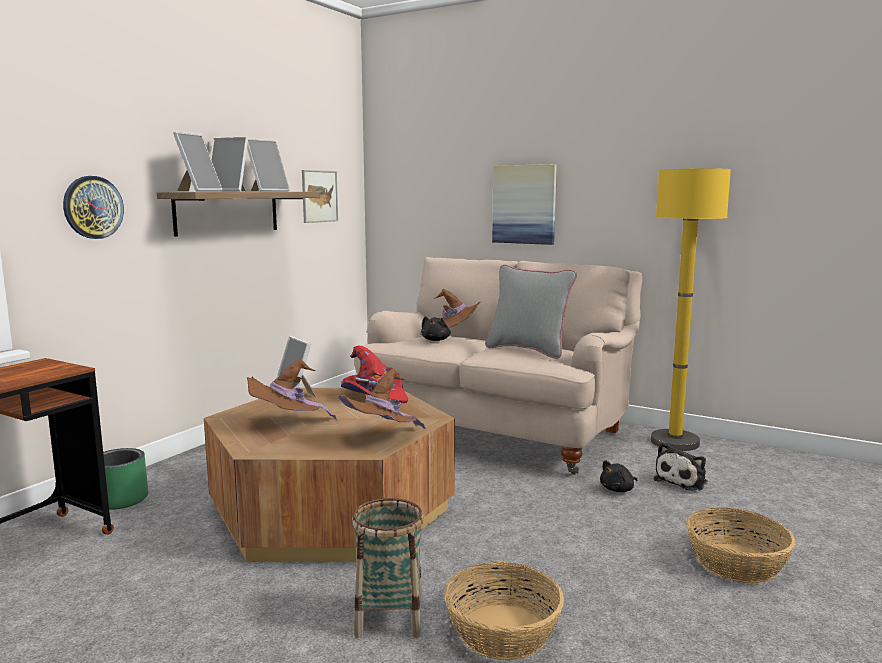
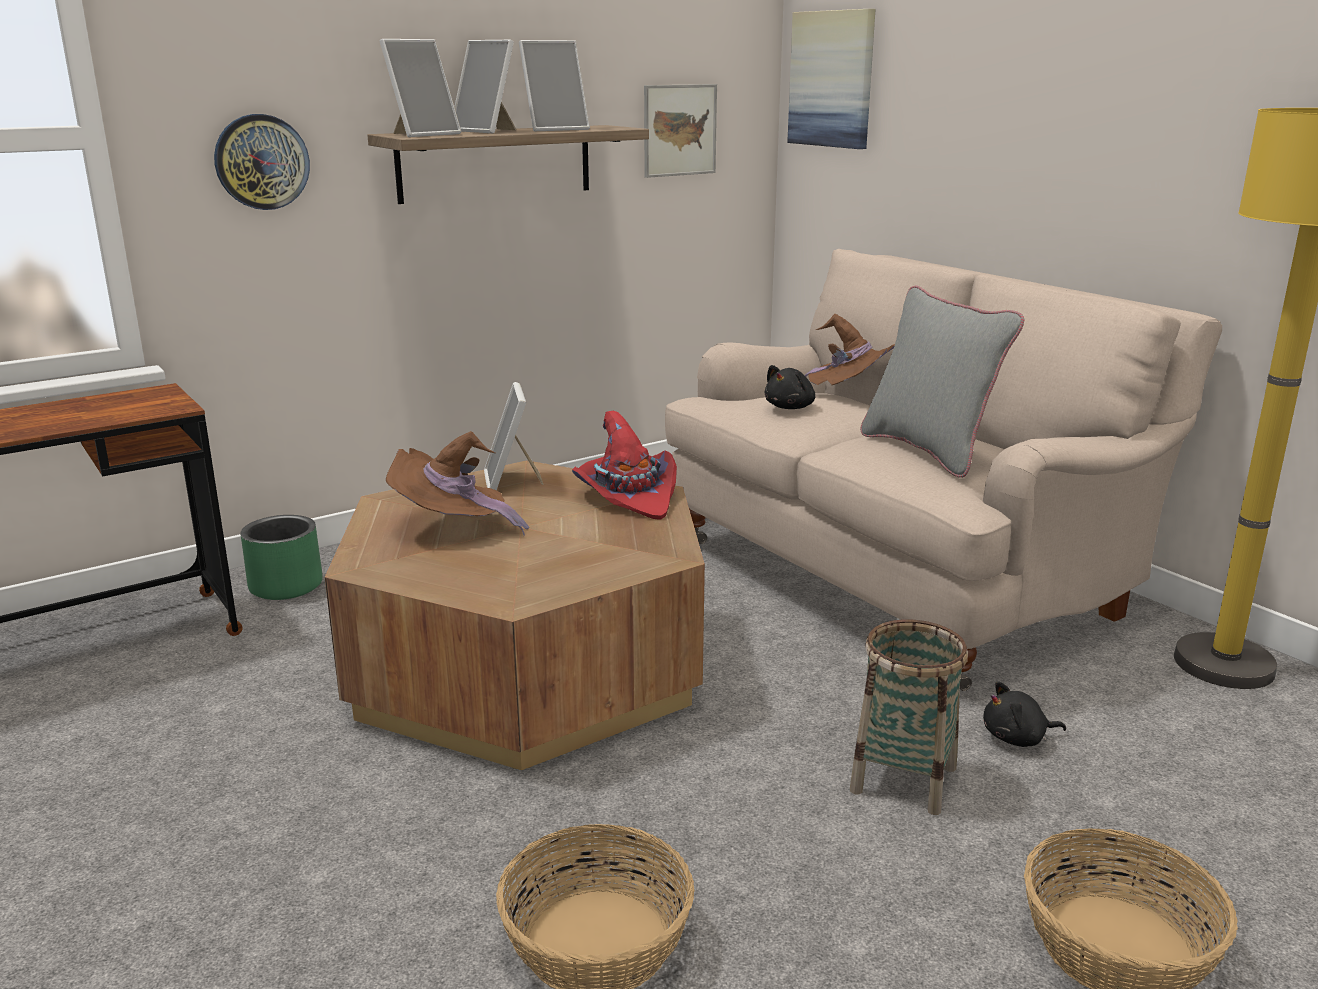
camera: 25 degrees right, 10 degrees up
(381, 439) = (551, 583): brown hat -> none
(389, 617) = (460, 865): basket -> basket (903, 779)
(524, 204) = (1025, 160): picture -> picture (832, 79)
(682, 481) = (1164, 750): plush toy -> none

